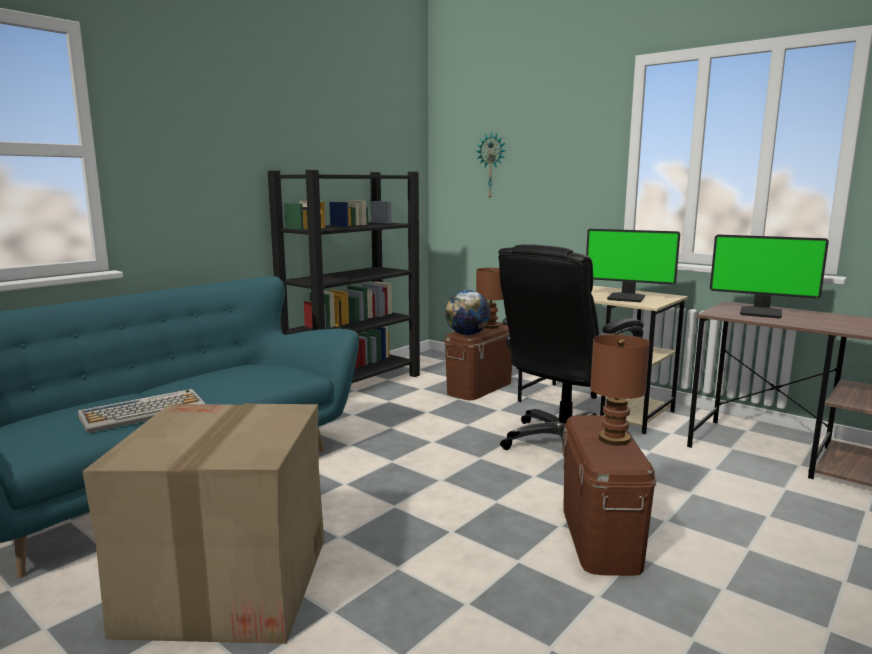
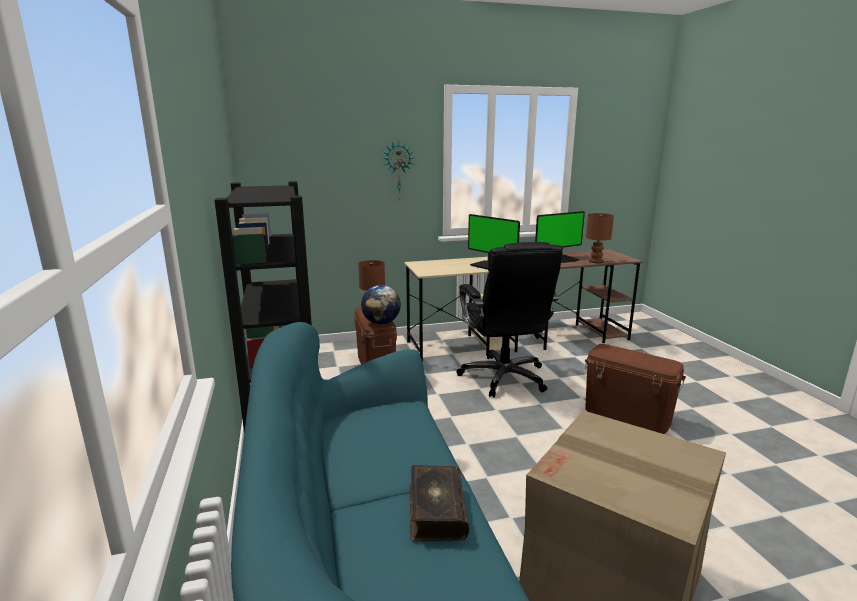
camera: 55 degrees left, 5 degrees up
(144, 412) = (435, 511): keyboard -> book
(492, 166) = (317, 168): wall clock -> wall clock (398, 171)
(614, 439) = (637, 355): brown table lamp -> brown table lamp (596, 261)
(627, 298) = (487, 265): monitor -> monitor turned 75 degrees clockwise

